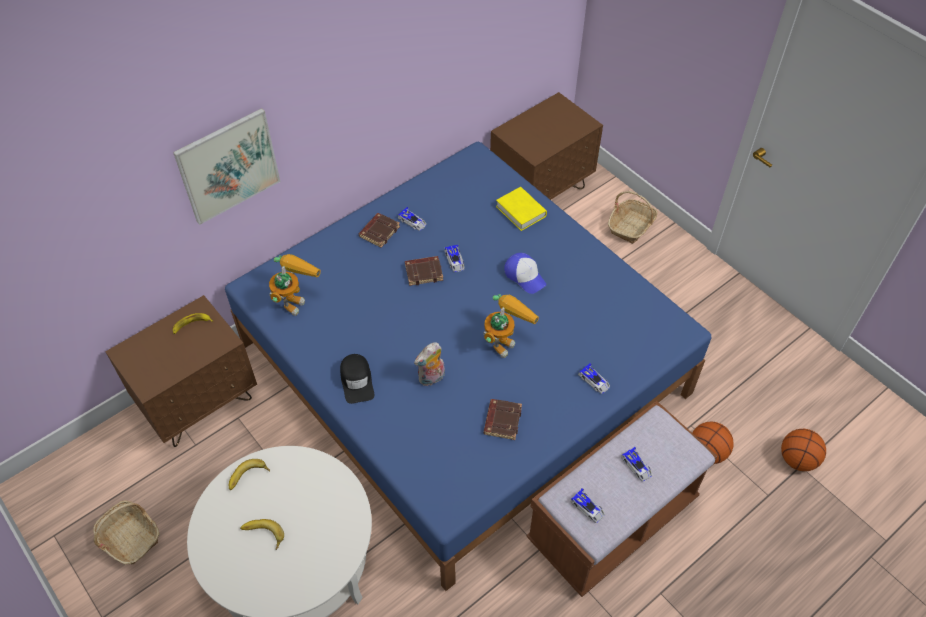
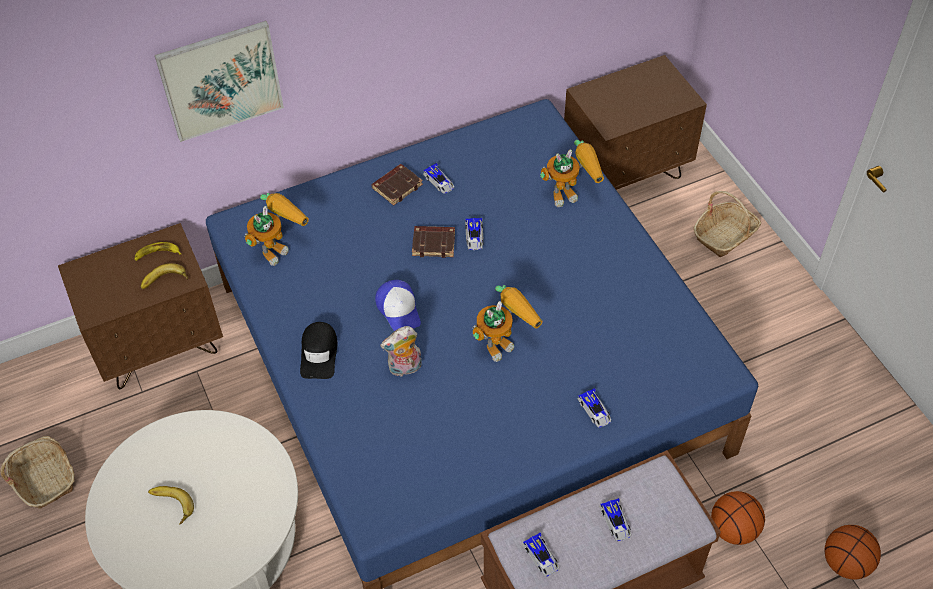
camera: 15 degrees right, 0 degrees up
(249, 478) = (174, 438): banana -> banana (165, 282)
(502, 420) = (470, 434): brown book -> none
(521, 211) = (571, 192): yellow book -> toy robot
(525, 276) = (551, 270): cap -> cap (399, 310)

